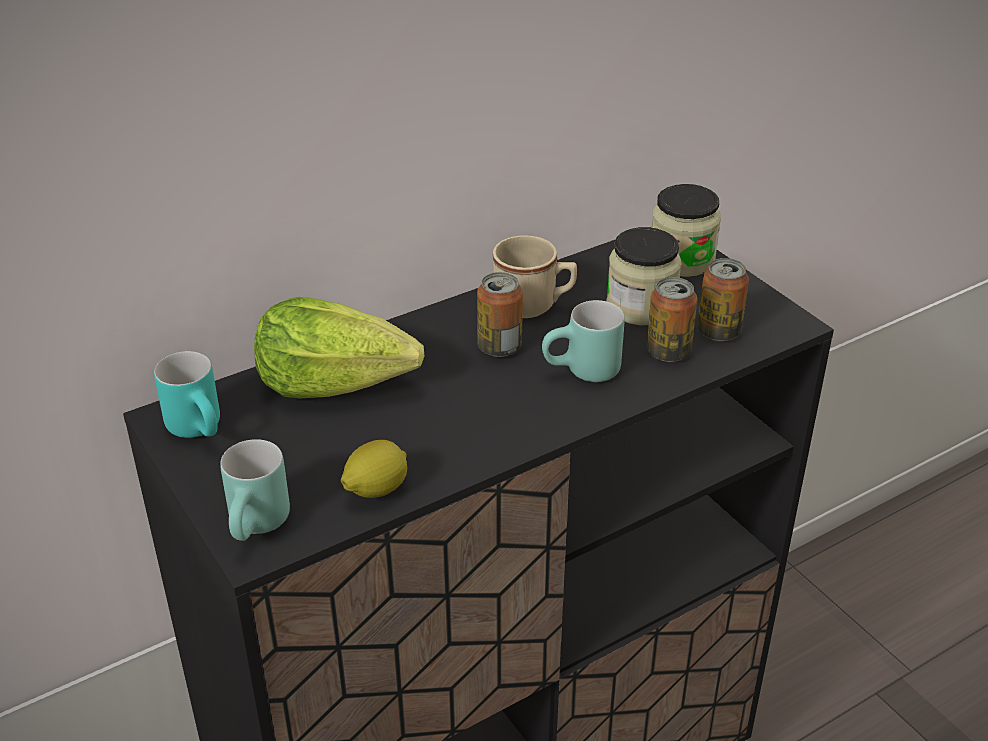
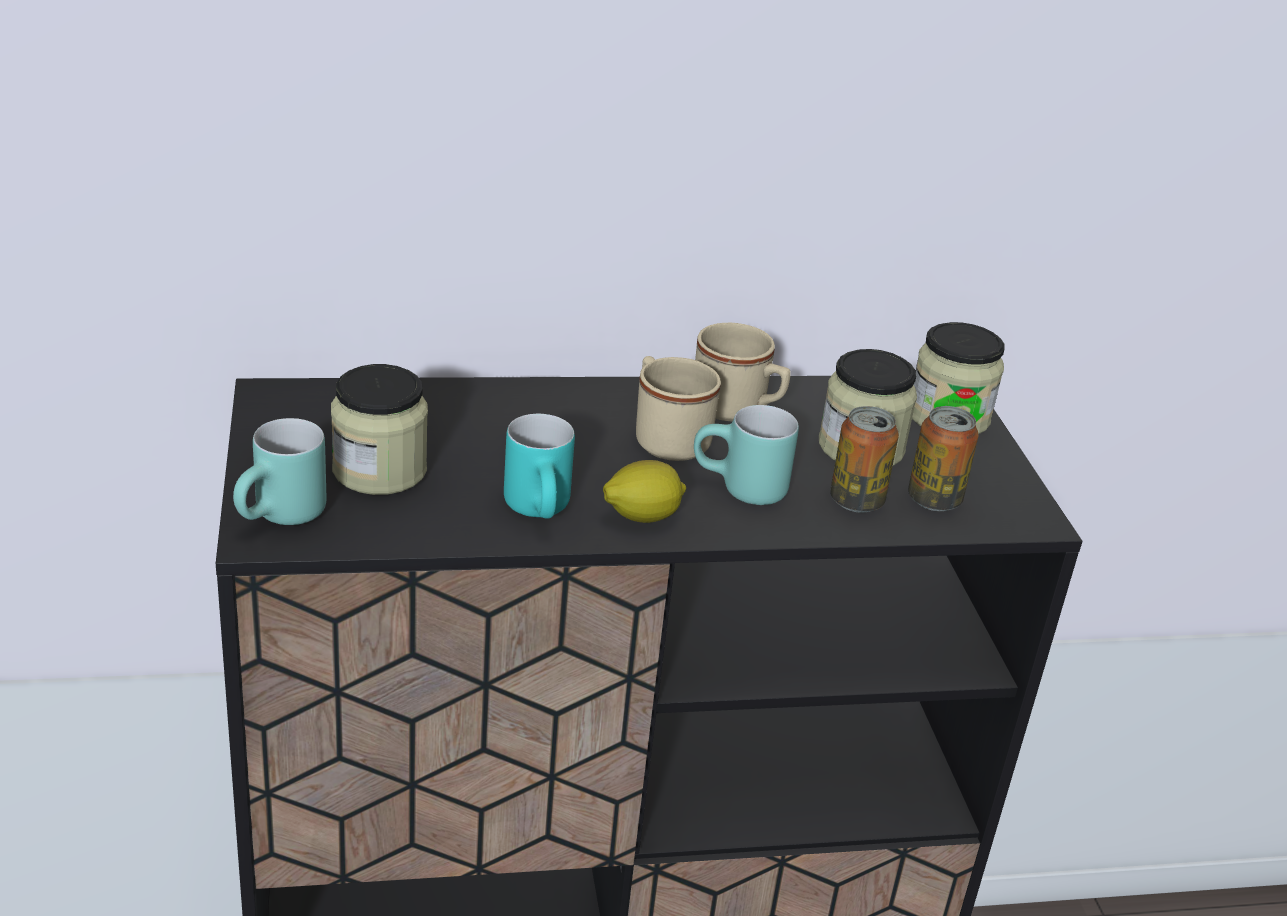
camera: 20 degrees right, 5 degrees down
(202, 429) = (299, 415): turquoise mug -> turquoise mug (543, 511)
(304, 455) = (379, 470): none -> jar
(335, 382) = (464, 416): lettuce -> none
(376, 490) = (425, 525): lemon -> lemon (641, 517)
(499, 347) = (666, 437): can -> beige mug

